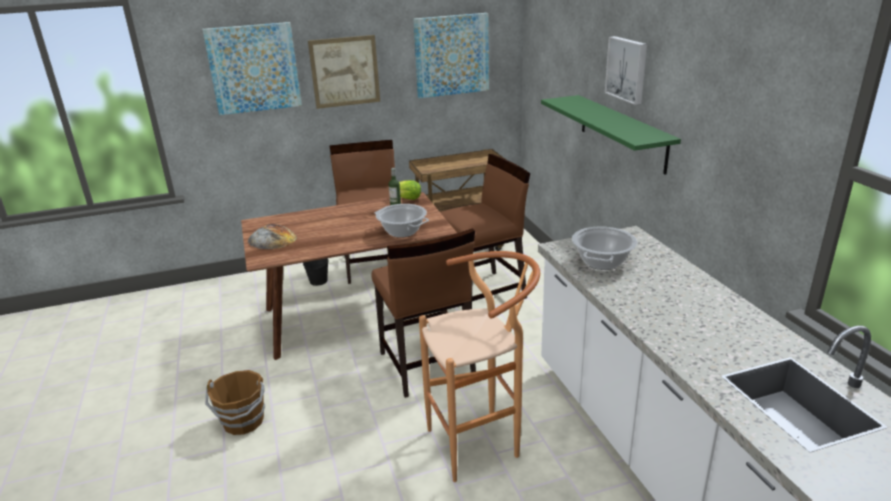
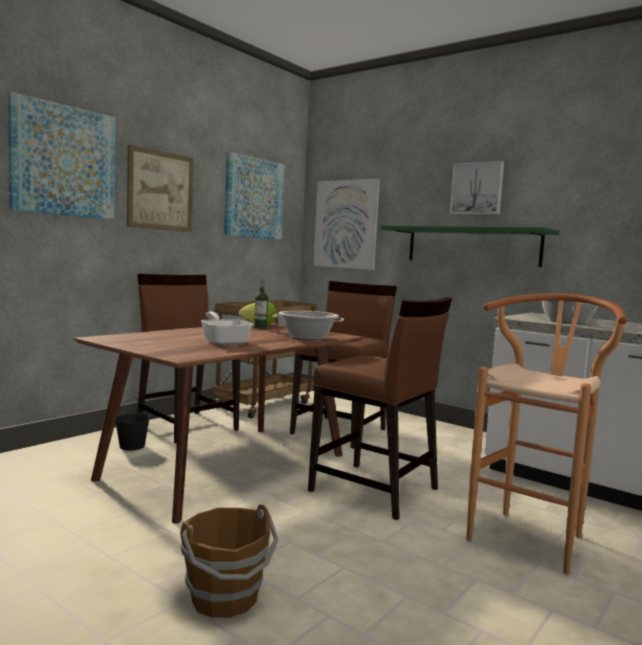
camera: 35 degrees left, 20 degrees down
(272, 239) = (158, 346): bread -> none
(325, 235) = (224, 341): none -> frying pan
(545, 77) = (345, 224): none -> picture

